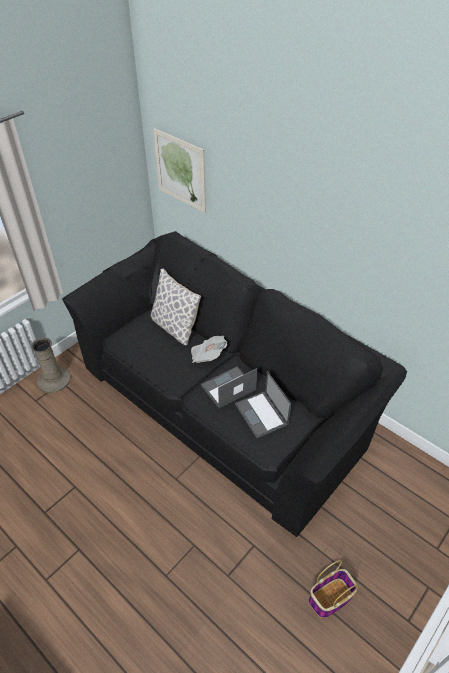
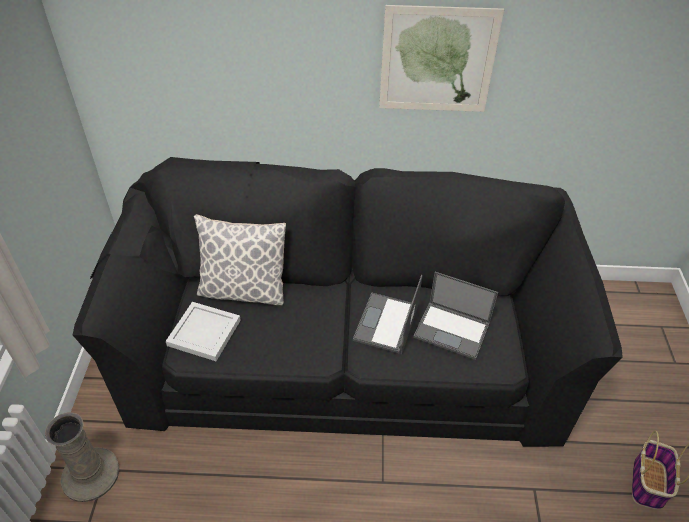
camera: 40 degrees left, 0 degrees up
(134, 337) = (204, 333): none -> white tray
(180, 170) = (144, 62): picture -> picture (437, 60)
(207, 355) = (323, 301): newspaper -> none

